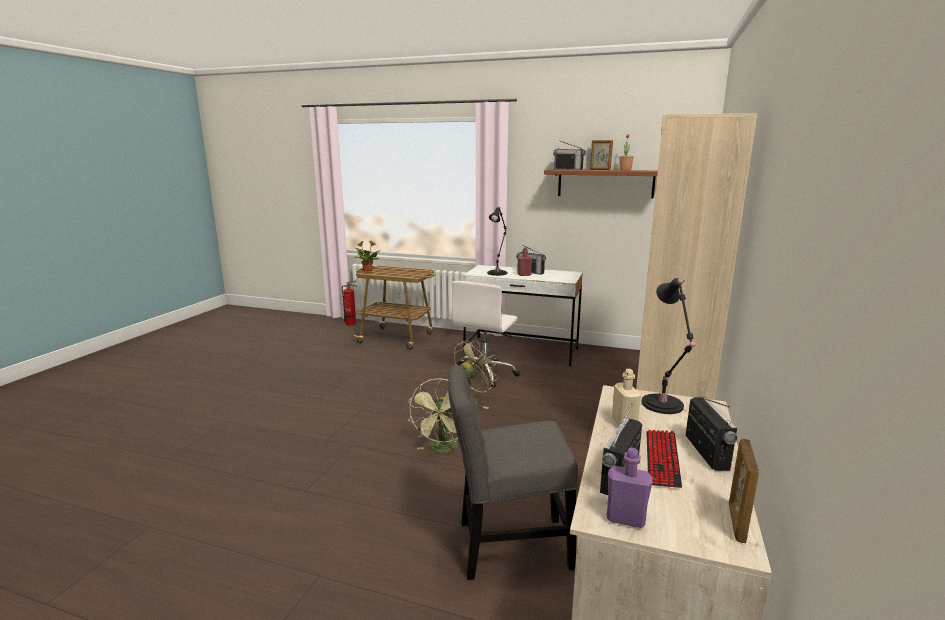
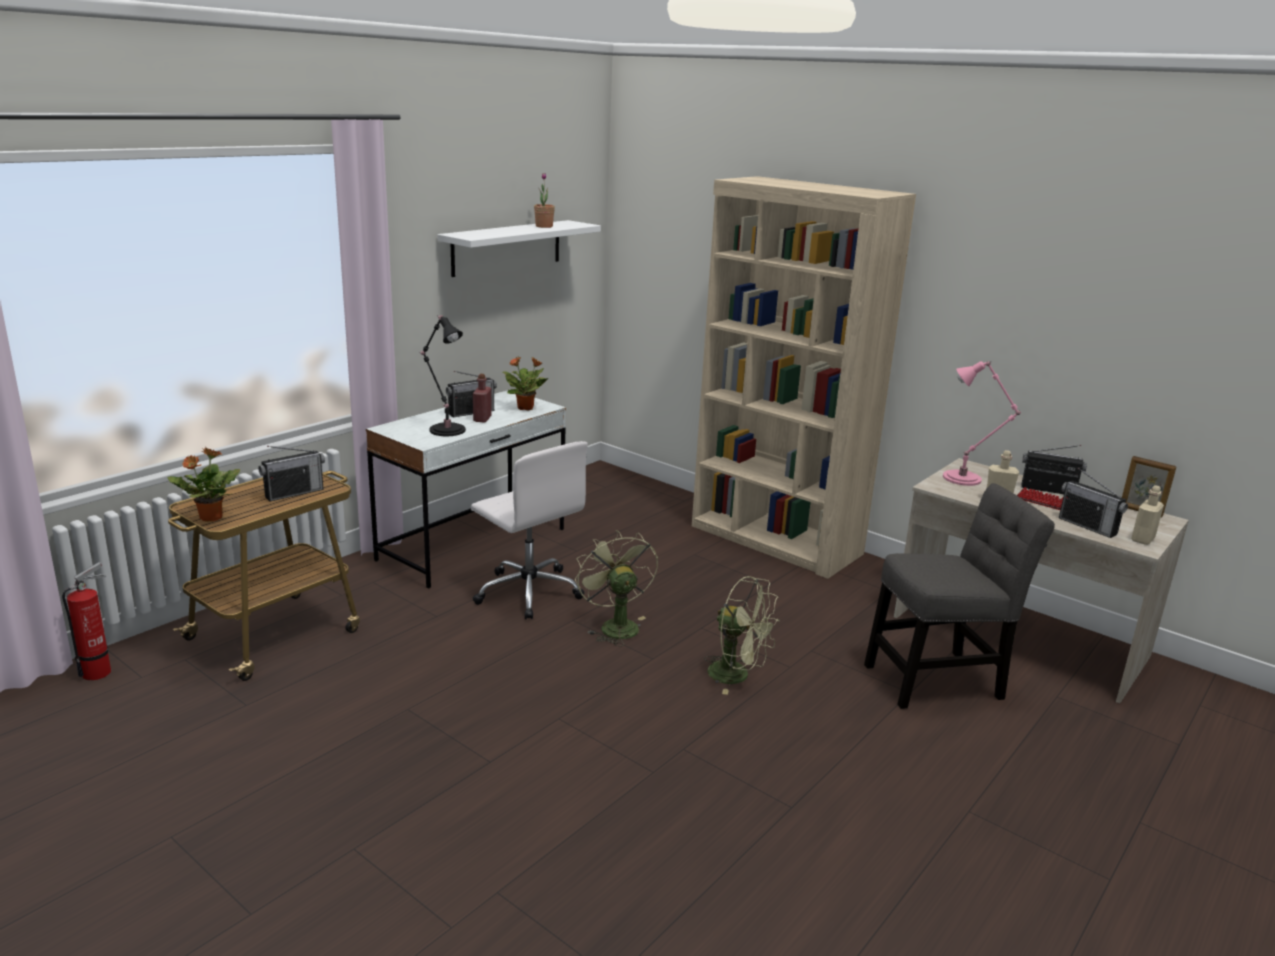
camera: 70 degrees left, 5 degrees up
(507, 546) = (939, 680): grey chair -> grey chair turned 120 degrees counterclockwise
(557, 278) = (526, 408): none -> potted plant
(568, 169) = (479, 233): radio -> radio (294, 493)
(600, 169) = (510, 228): picture frame -> none
(605, 183) = (507, 247): brown shelf -> white shelf
(625, 519) = (1142, 539): purple bottle -> beige bottle
(663, 406) = (965, 479): black table lamp -> pink table lamp

